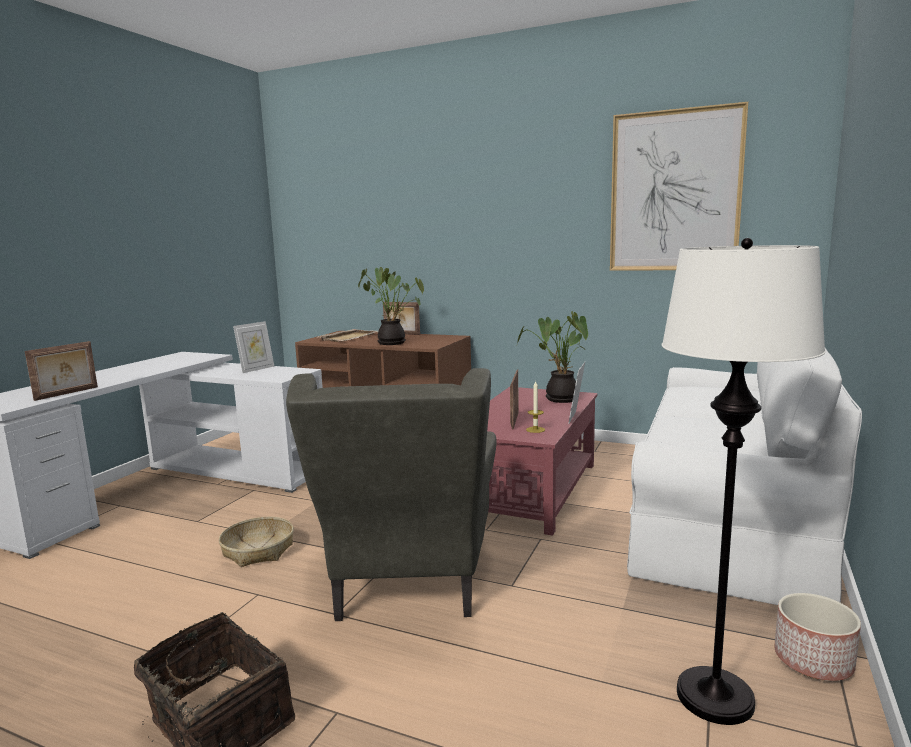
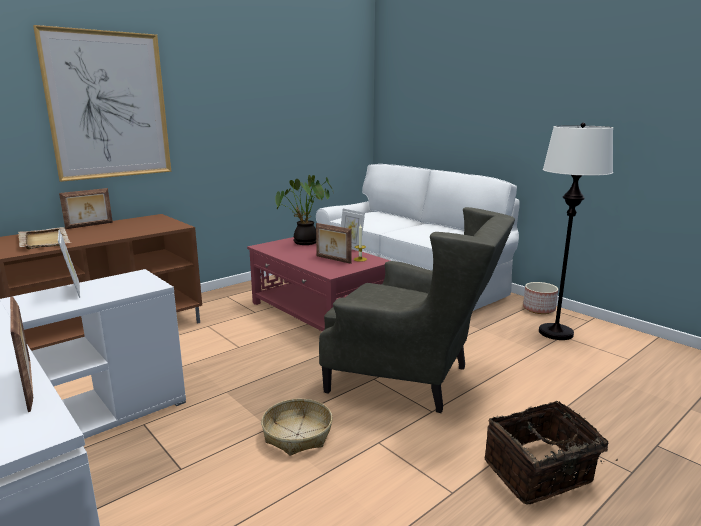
camera: 65 degrees left, 5 degrees up
(393, 342) = (126, 232): potted plant -> none
(674, 191) = (304, 85): picture -> picture (108, 106)

